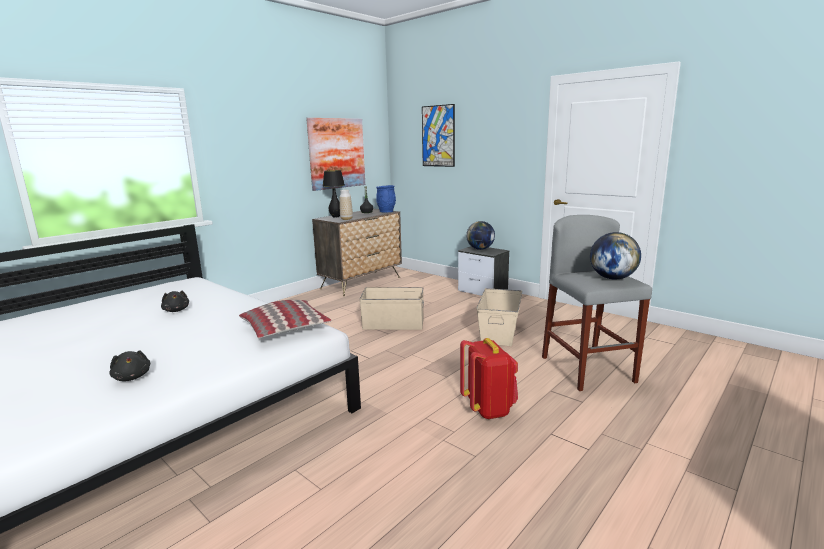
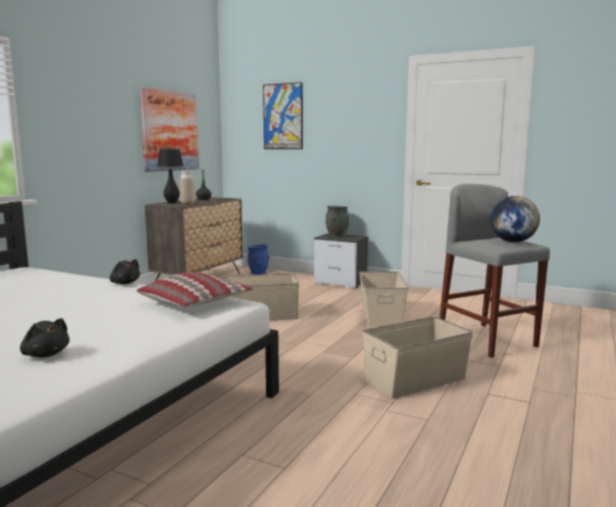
camera: 15 degrees left, 5 degrees down
(176, 310) = (35, 295): black plush toy -> black plush toy (125, 283)
(386, 211) = (226, 198): blue vase -> blue vase (258, 273)
(480, 249) = (337, 236): globe -> grey vase
(488, 409) = (414, 380): red backpack -> beige storage box

